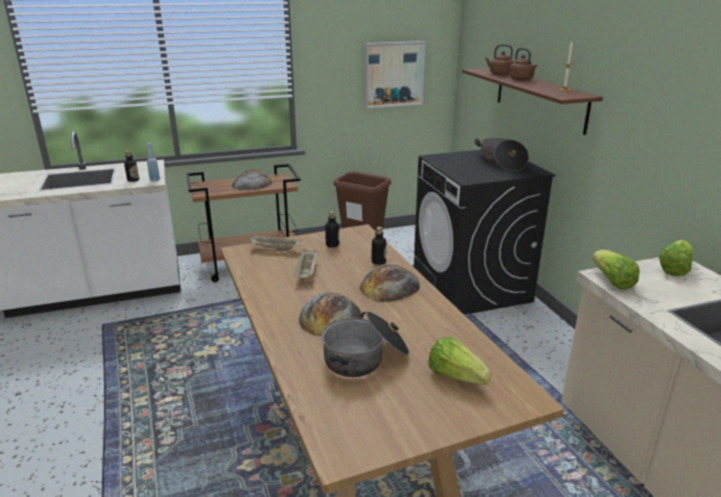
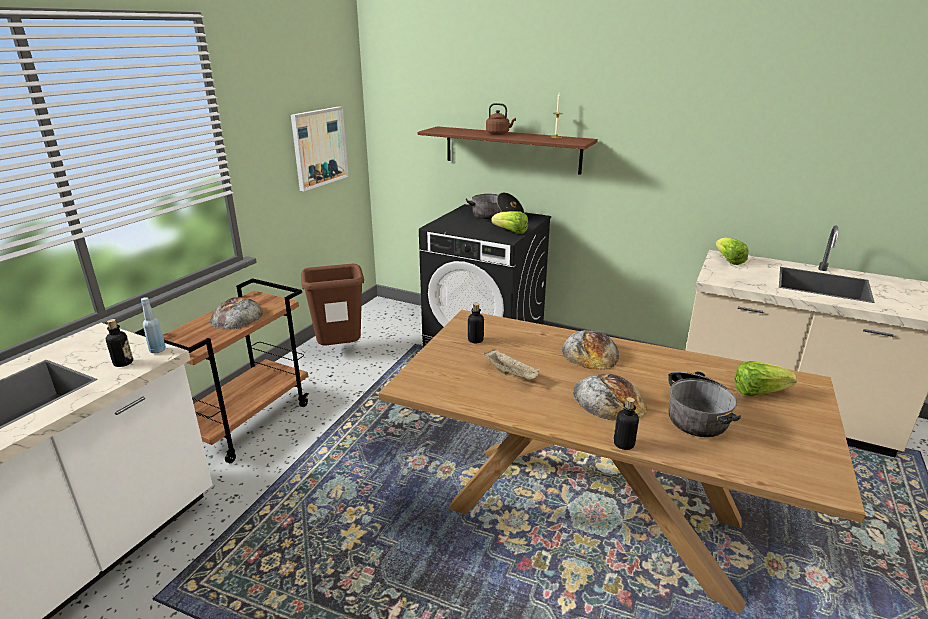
camera: 45 degrees left, 0 degrees up
(274, 249) = (436, 368): beige tray -> none
(378, 262) = (541, 337): bottle -> bottle (624, 444)
(499, 74) = (465, 132): brown kettle -> none
(611, 281) = (723, 281): lettuce -> lettuce (511, 232)

